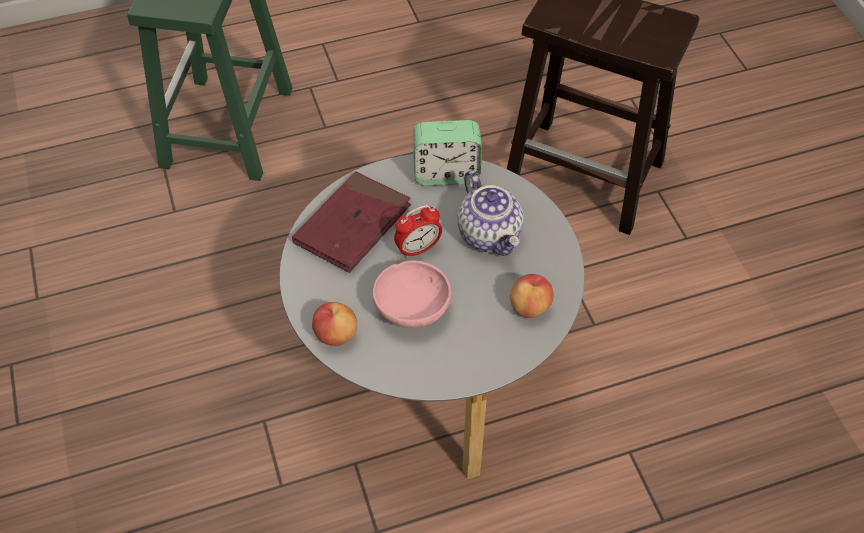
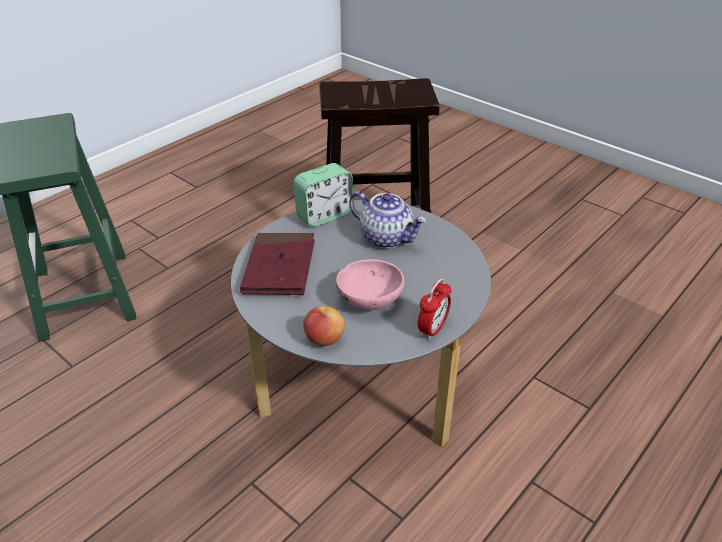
camera: 30 degrees left, 15 degrees down
(418, 249) = (342, 264): alarm clock -> alarm clock (432, 329)
(530, 307) = (452, 267): apple -> none

